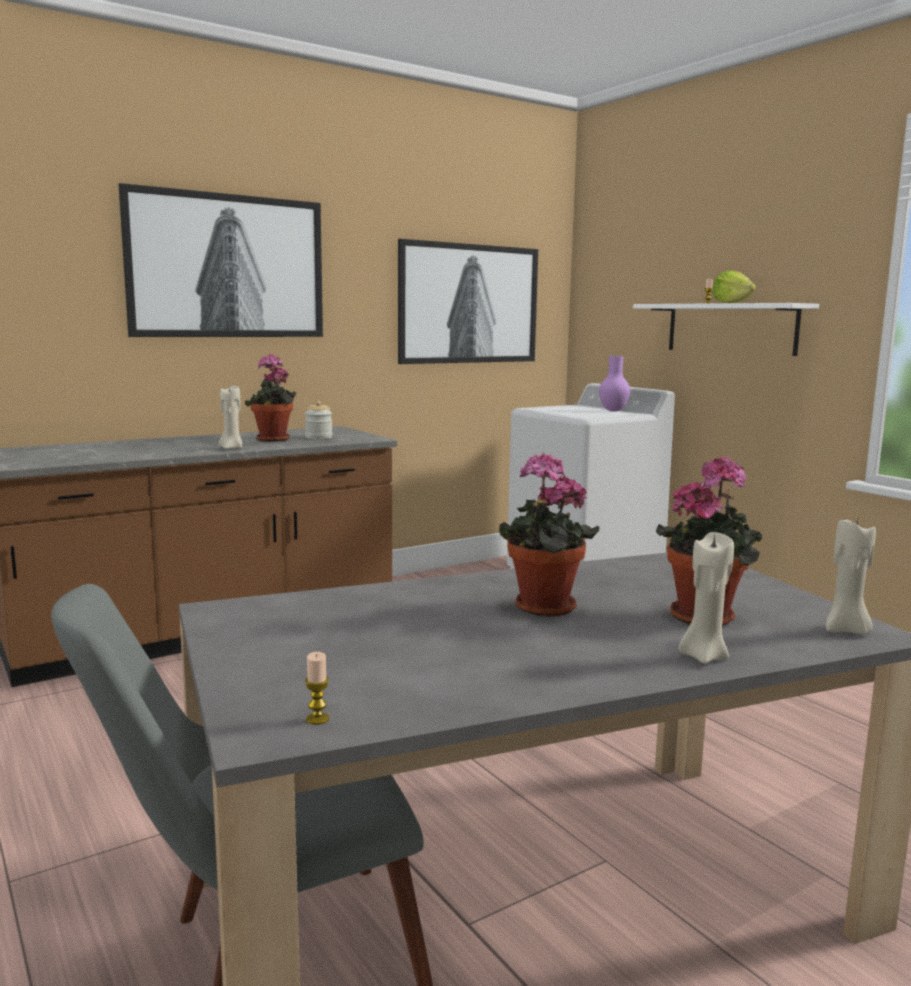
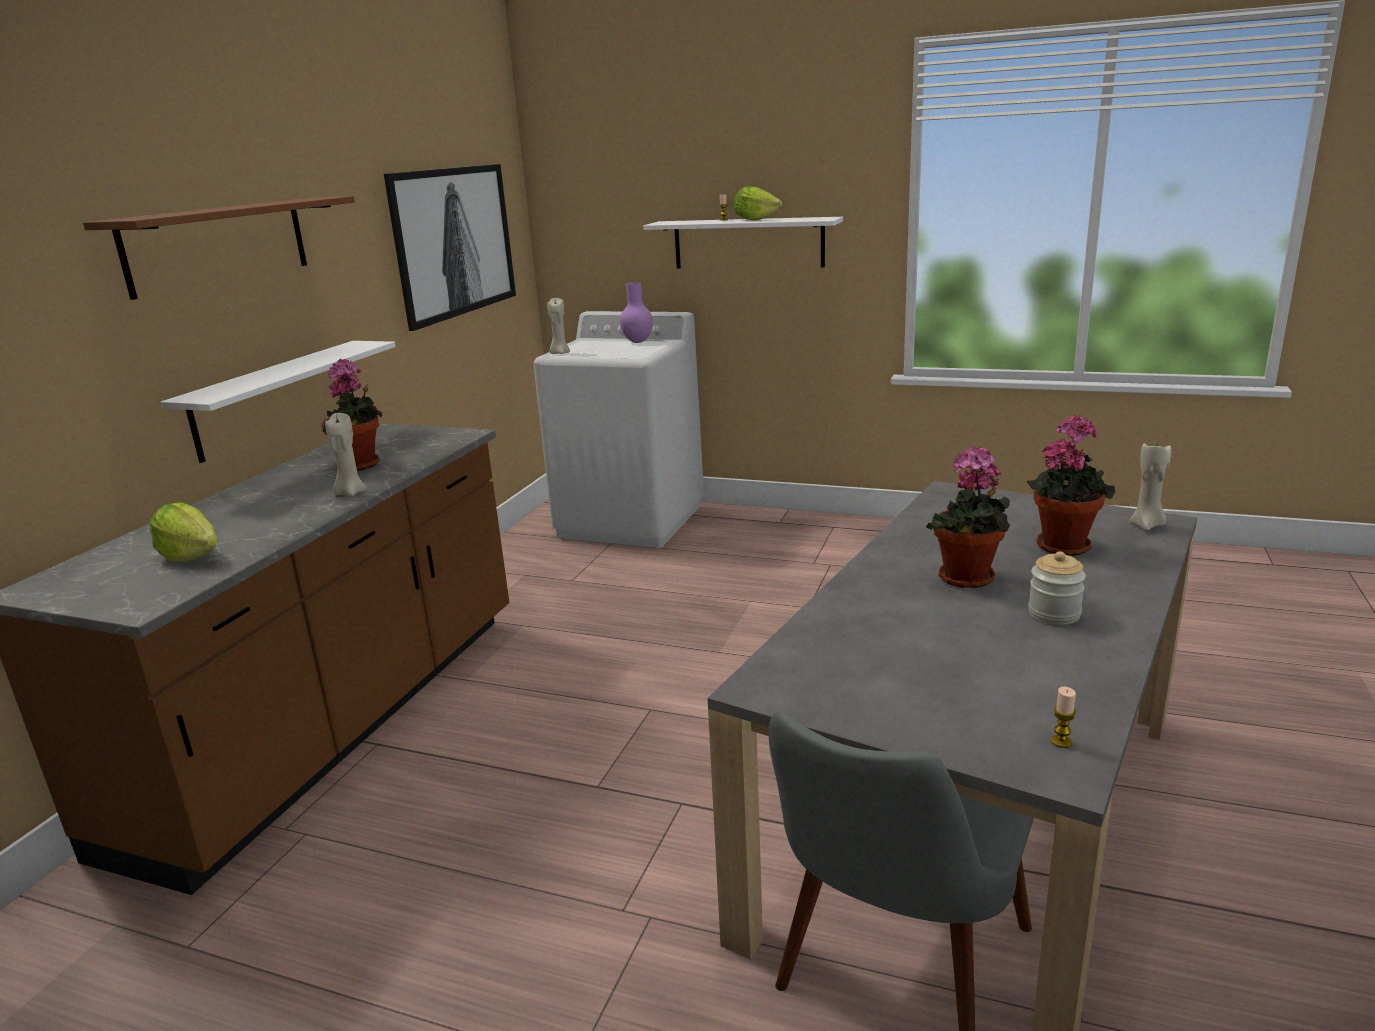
camera: 35 degrees left, 10 degrees up
(88, 454) = (191, 556): none -> lettuce
(227, 266) = (218, 245): picture -> brown shelf
(250, 385) = (274, 399): none -> white shelf
(318, 437) = (402, 448): jar -> jar (1054, 614)
(703, 656) = (1128, 579): beige candle -> beige candle (559, 353)

